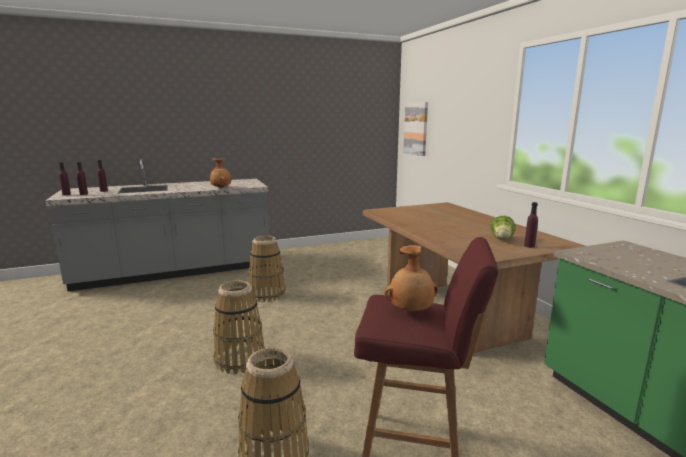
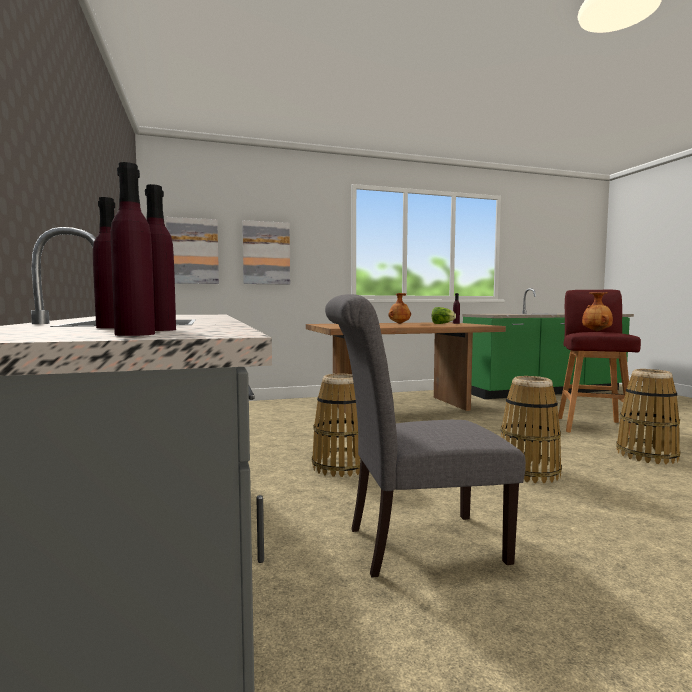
camera: 85 degrees left, 10 degrees down
(157, 312) = (415, 545): none -> grey chair
(221, 188) = (210, 316): brown vase -> brown vase (399, 323)
(450, 130) = (266, 253): none -> picture

